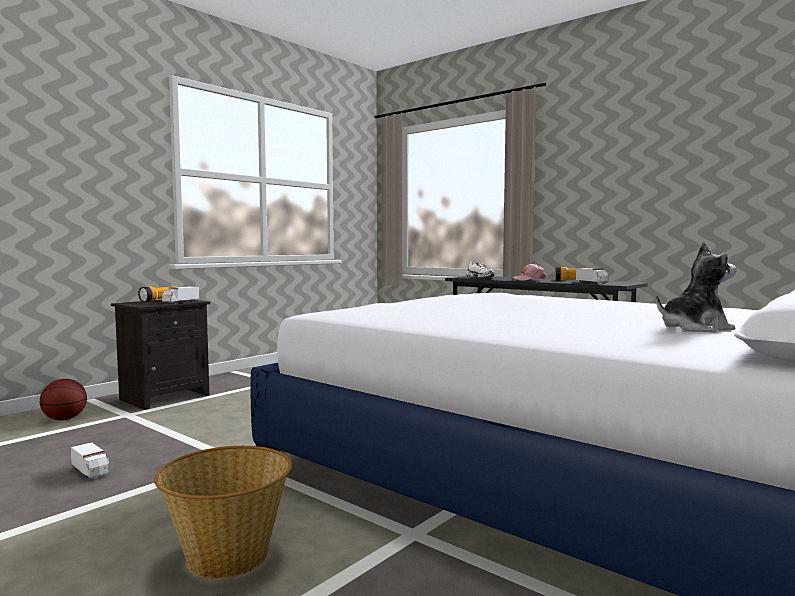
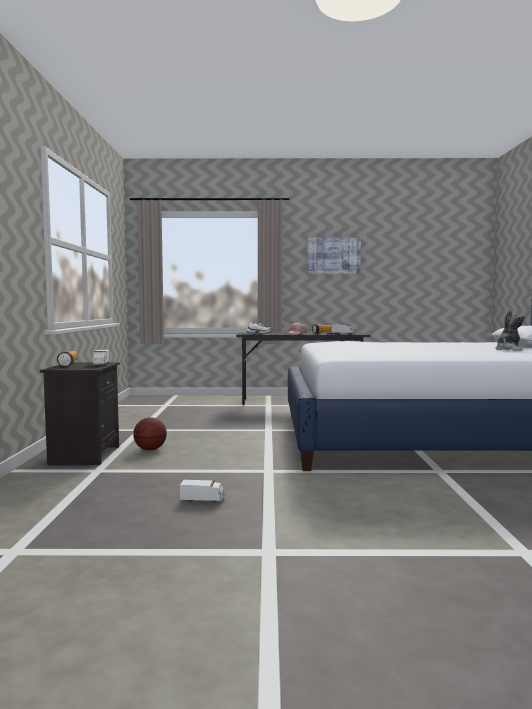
camera: 40 degrees left, 0 degrees up
(64, 419) = (49, 485): basketball -> basketball (150, 449)
(227, 557) = (403, 501): basket -> none
(617, 161) = (333, 256): none -> picture

